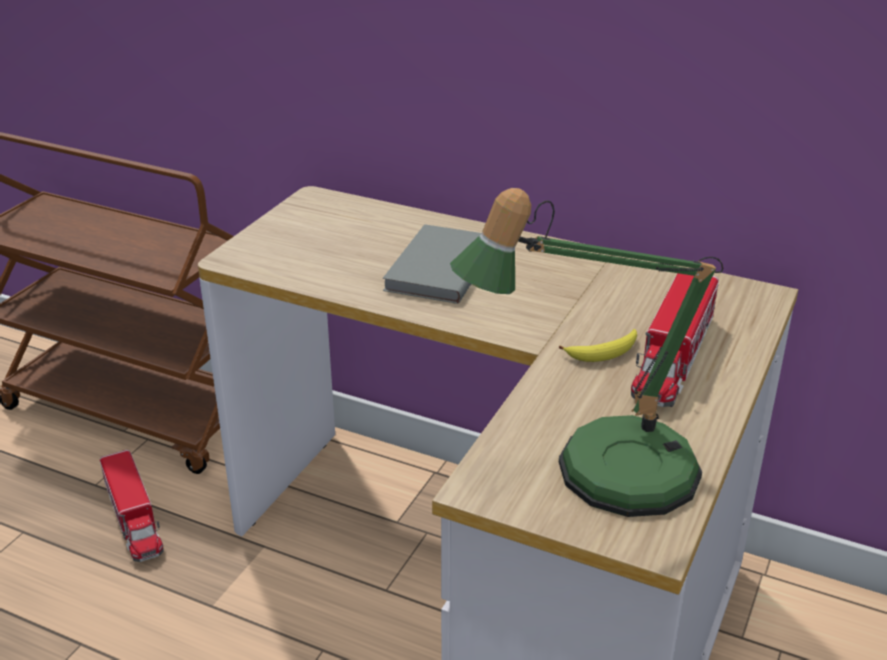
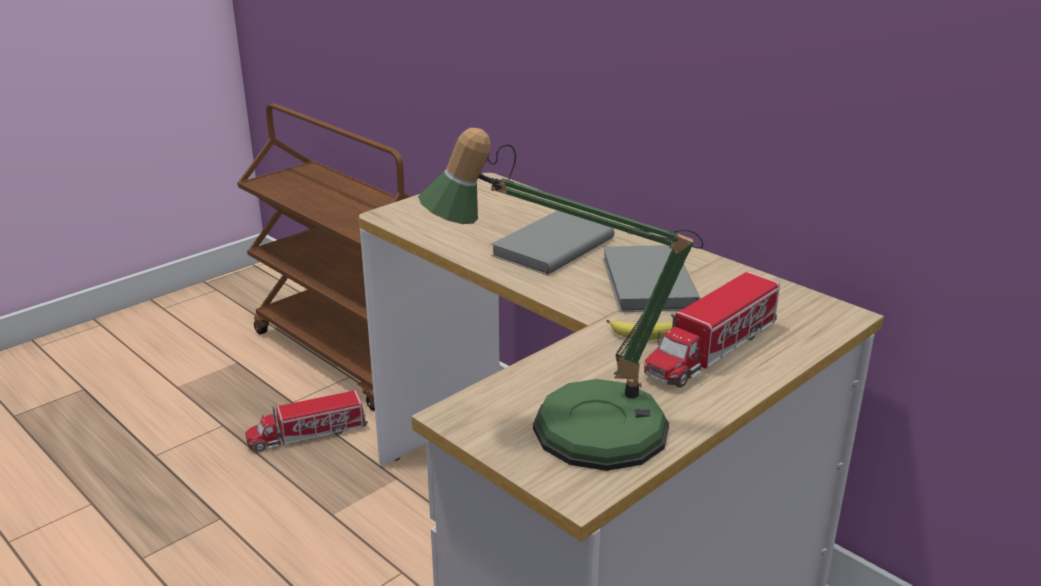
camera: 20 degrees right, 5 degrees down
(134, 519) = (307, 434): toy truck -> toy truck turned 75 degrees clockwise
(563, 295) = (646, 284): none -> grey book

